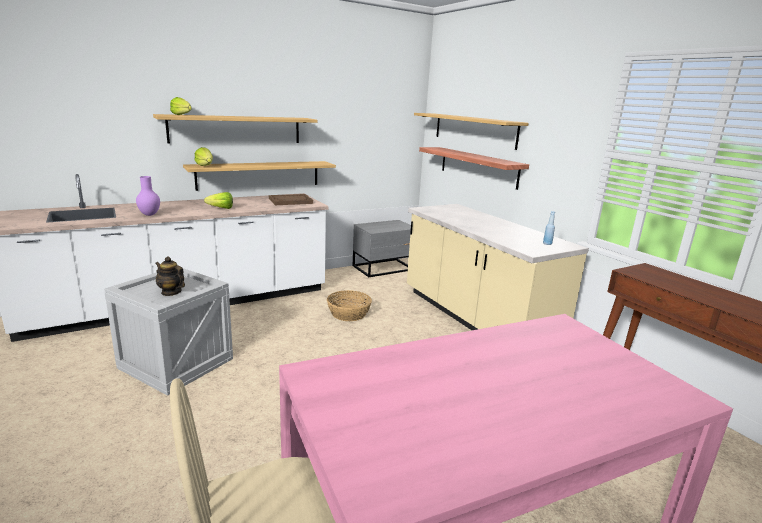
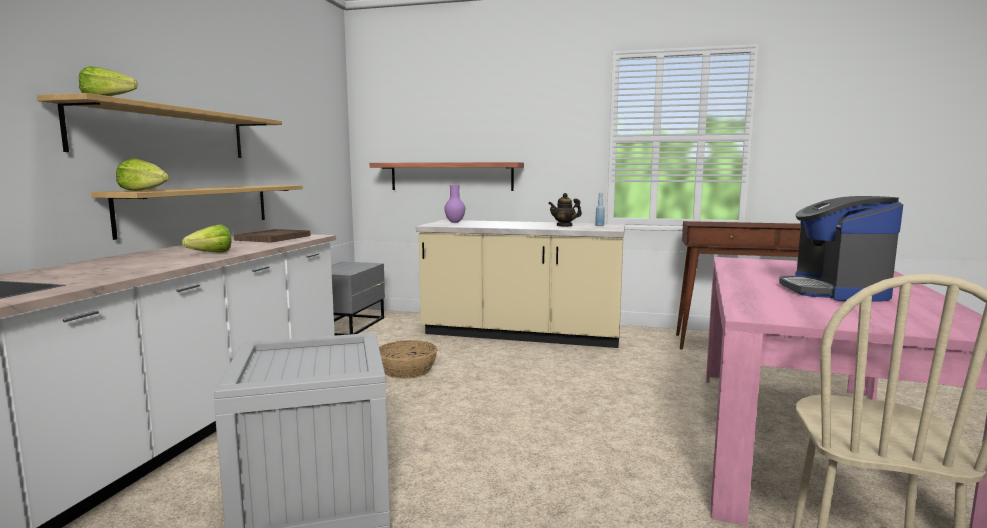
camera: 45 degrees left, 10 degrees down
(149, 214) = (120, 273): purple vase -> purple vase (454, 222)
(171, 292) = (324, 364): teapot -> teapot (564, 225)
(474, 130) = (438, 136): shelf -> none
(477, 395) = (834, 291): none -> coffee machine

